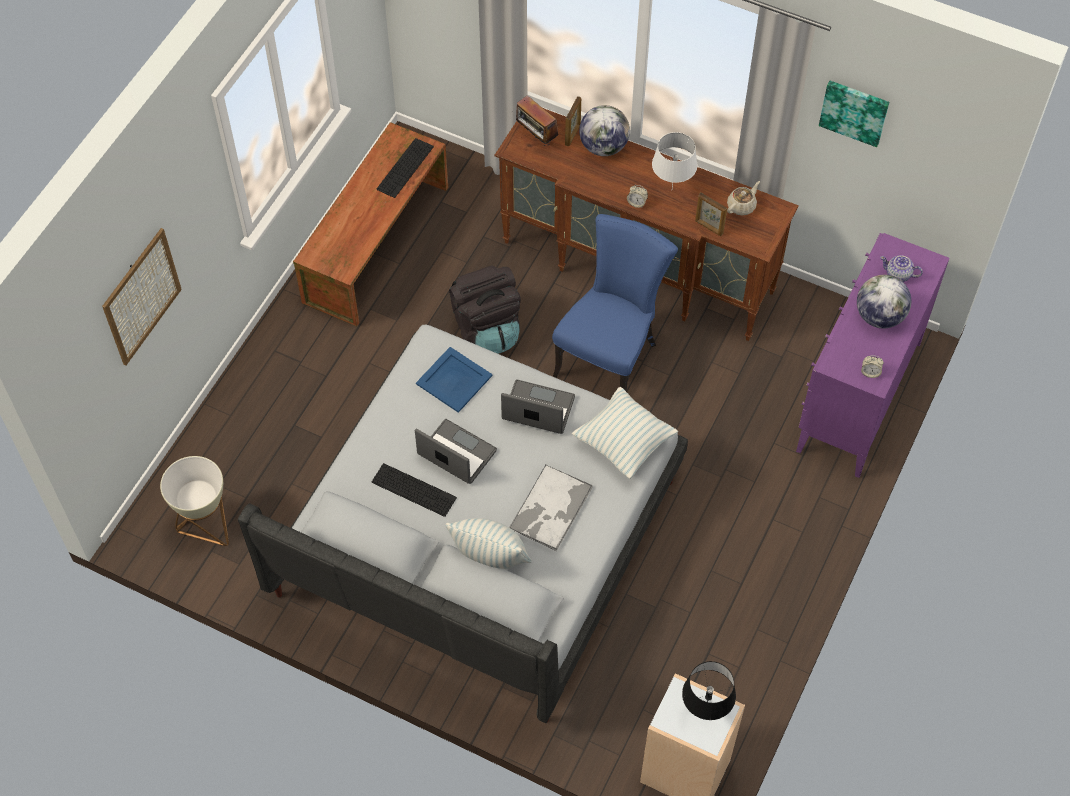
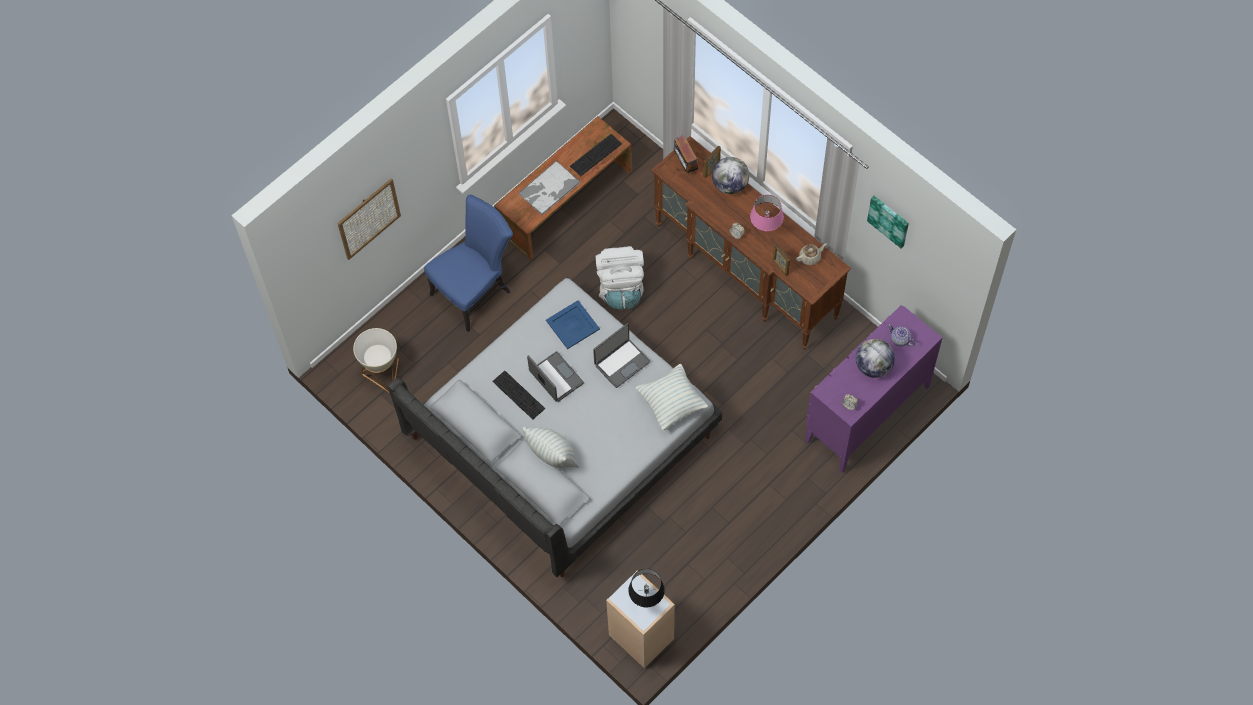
camera: 20 degrees right, 5 degrees up
(486, 329) = (621, 288): black backpack -> white backpack
(537, 410) = (621, 363): laptop -> laptop turned 105 degrees clockwise
(550, 509) = (604, 435): tray -> tray (549, 189)
(610, 356) = (701, 333): blue chair -> blue chair (475, 291)
(671, 190) = (765, 231): white table lamp -> pink table lamp

